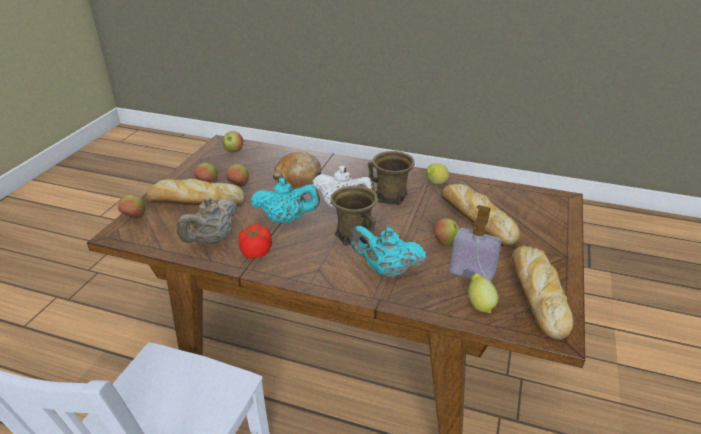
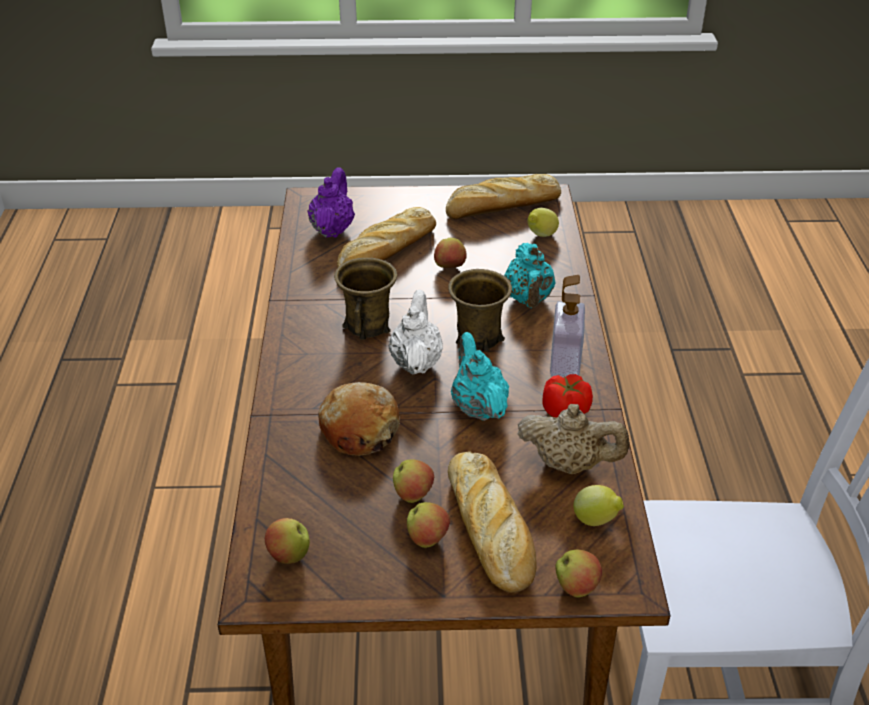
camera: 110 degrees left, 5 degrees up
(435, 183) = (312, 293): lemon -> lemon (596, 521)
(472, 272) = (492, 245): soap dispenser -> soap dispenser (565, 361)
(515, 202) = (332, 229): none -> purple teapot

